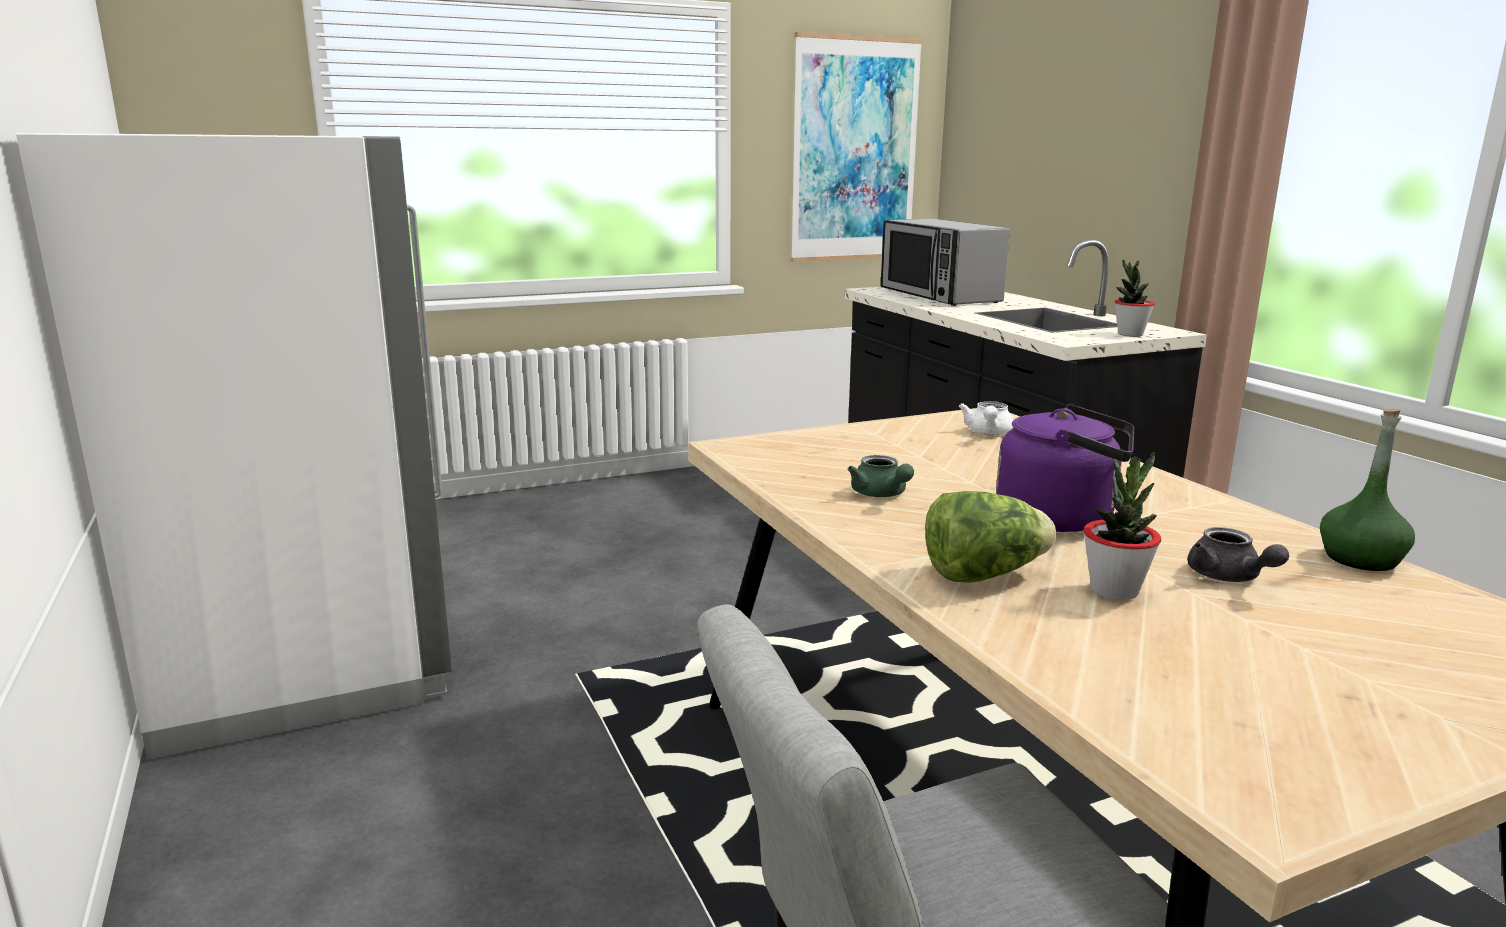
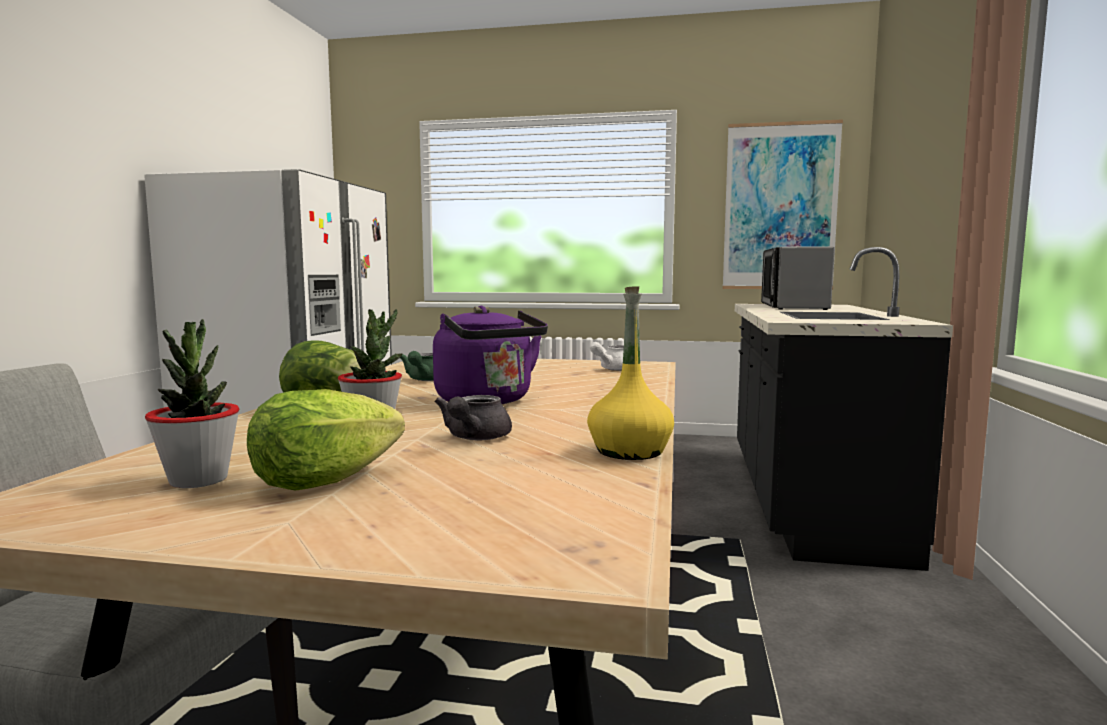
camera: 35 degrees right, 10 degrees down
(1130, 334) = (866, 321): potted plant -> potted plant (198, 480)
(1321, 670) = (323, 481): none -> lettuce
(1360, 559) = (629, 451): green bottle -> yellow bottle

